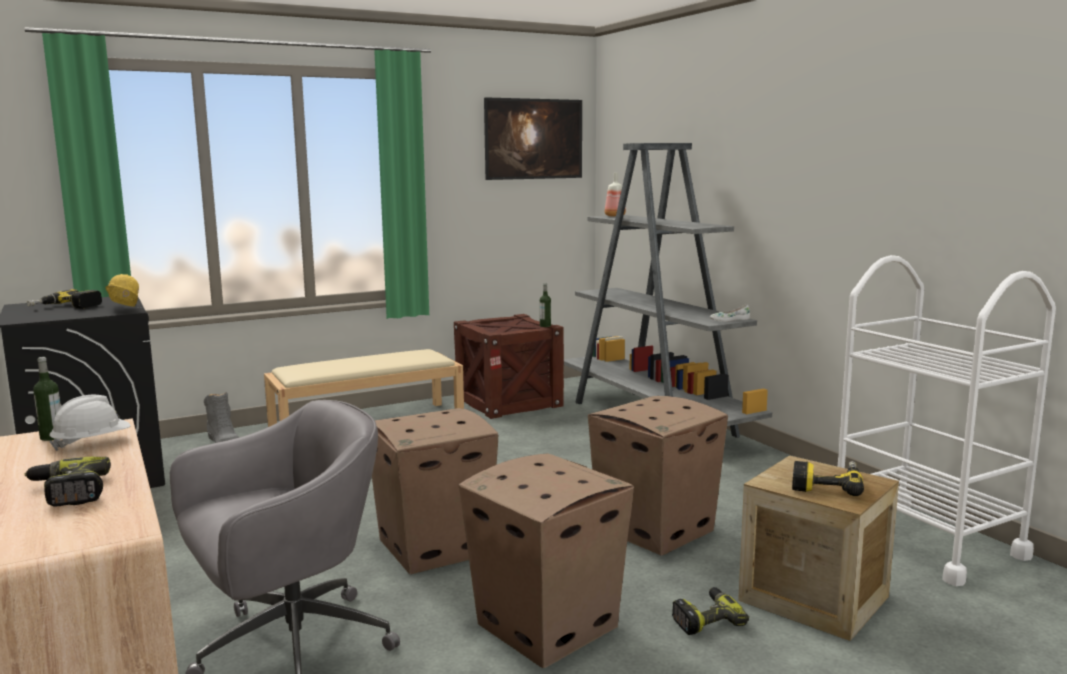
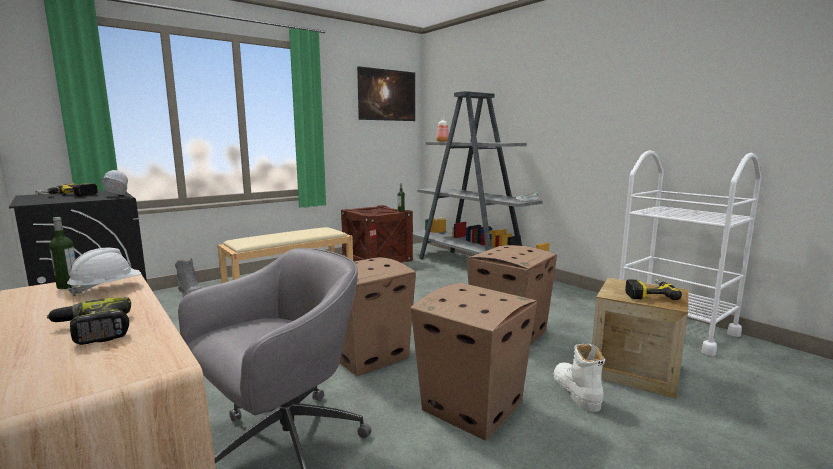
camera: 10 degrees left, 0 degrees up
(123, 309) = (116, 196): yellow hard hat -> white hard hat
(706, 619) = (576, 391): power drill -> white boot

